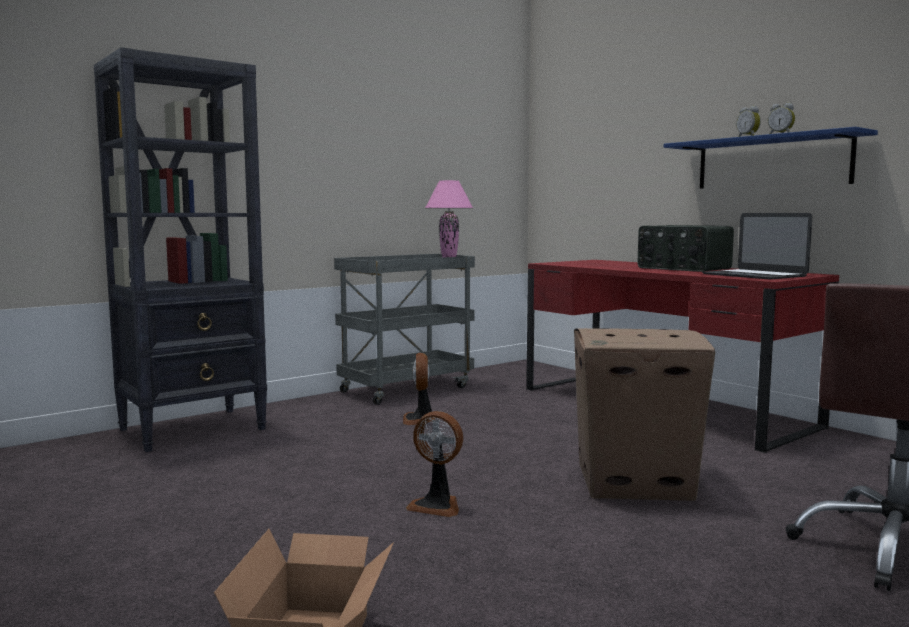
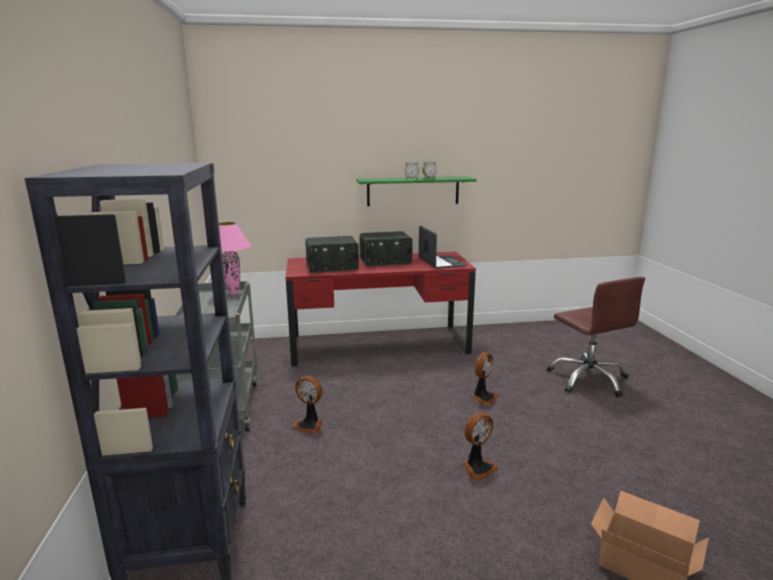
camera: 60 degrees left, 10 degrees up
(601, 265) = (332, 267): none -> radio
(635, 481) = (483, 397): cardboard box -> fan
(754, 275) = (441, 262): laptop -> laptop turned 105 degrees counterclockwise
(772, 162) = (413, 191): blue shelf -> green shelf

